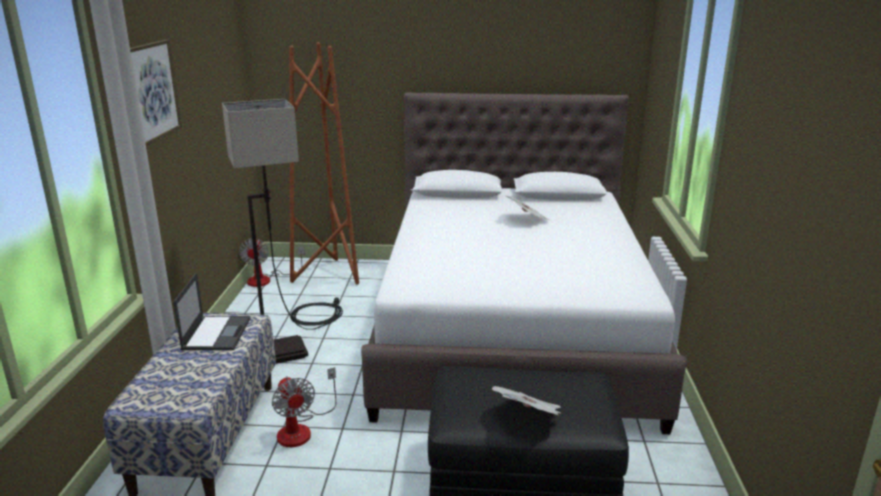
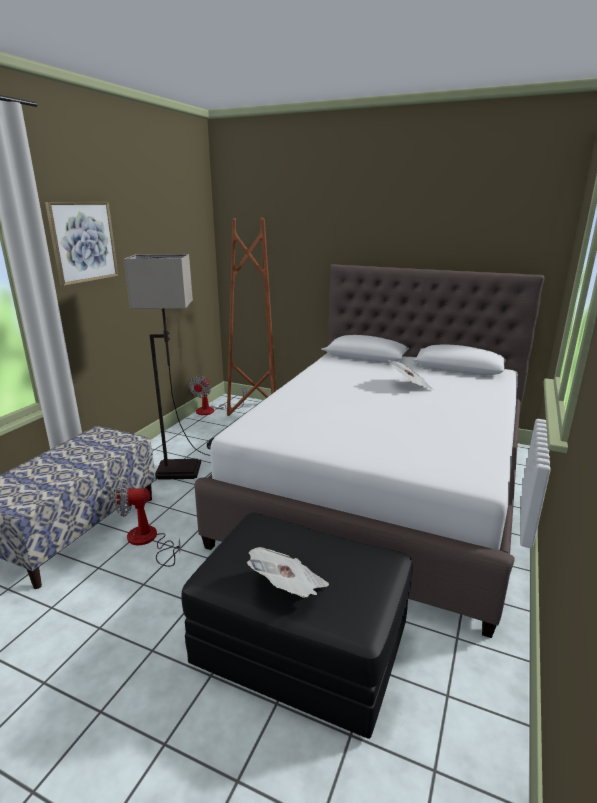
camera: 20 degrees right, 0 degrees up
(216, 333) = (97, 445): laptop -> none
(301, 429) = (148, 541): fan -> fan turned 90 degrees clockwise

